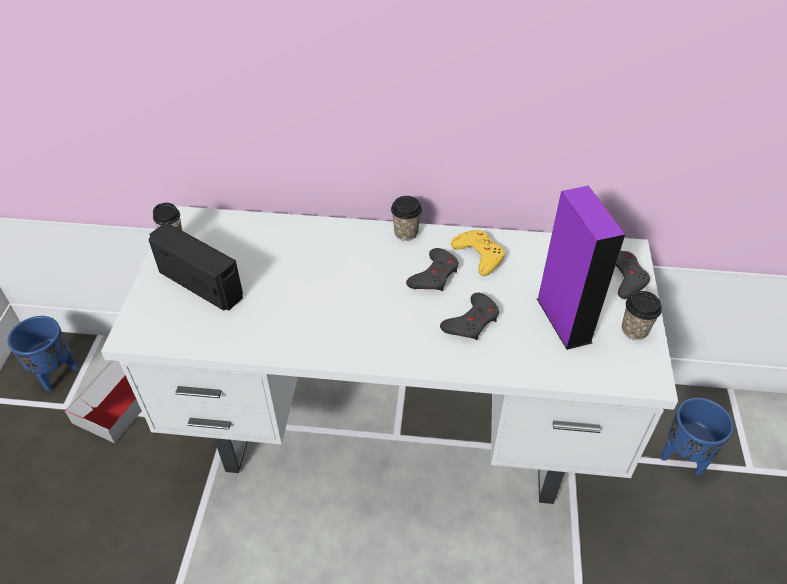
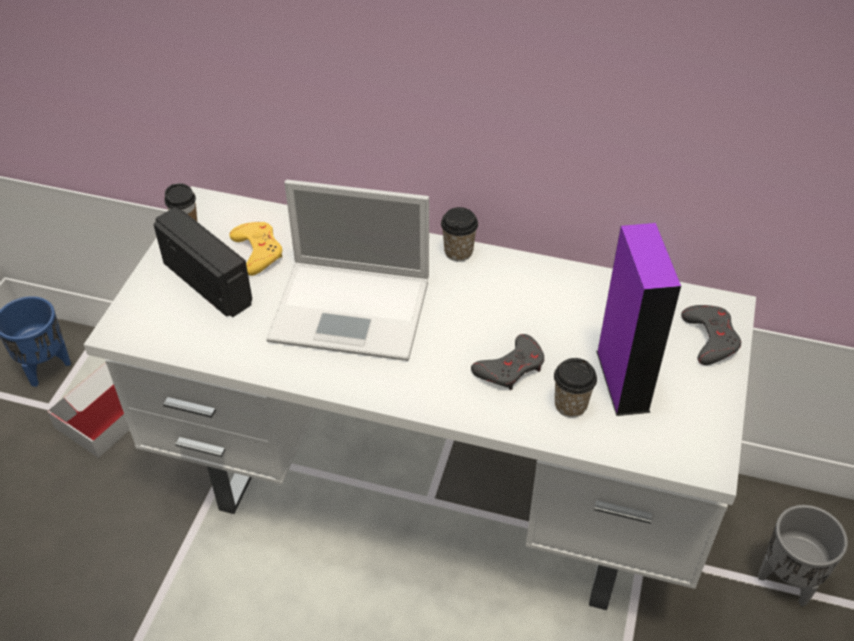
camera: 10 degrees right, 0 degrees up
(330, 291) = (353, 310): none -> laptop
(434, 275) = (480, 307): grey game controller -> none
(479, 255) = (540, 289): yellow game controller -> yellow game controller (258, 251)
(634, 330) = (706, 404): cup -> cup (570, 405)
(683, 457) = (788, 580): blue planter -> grey planter

